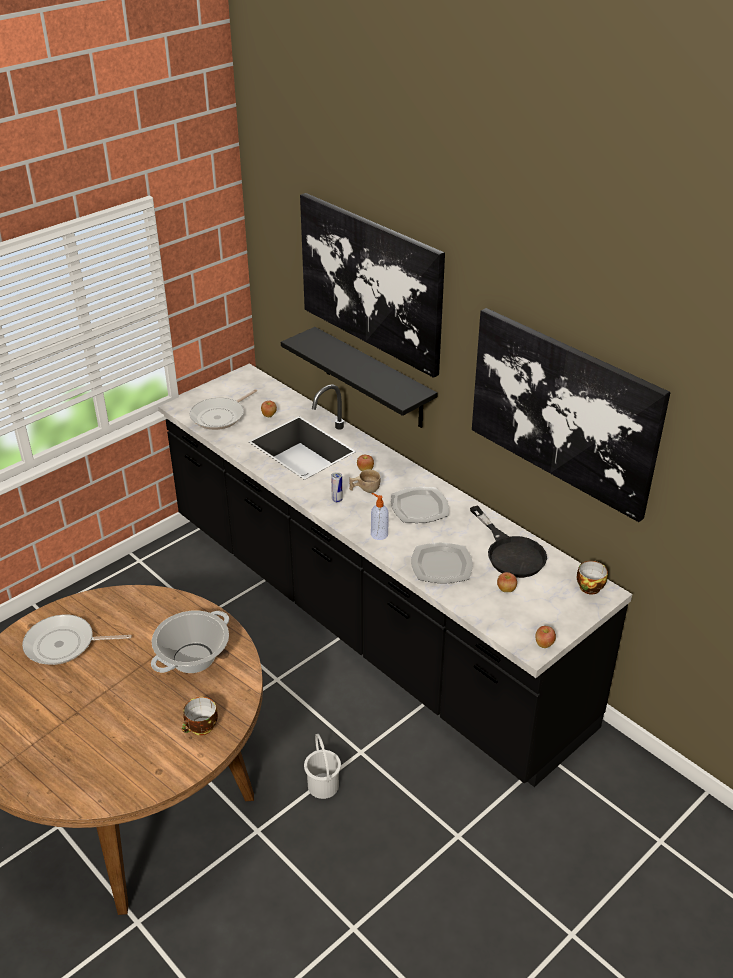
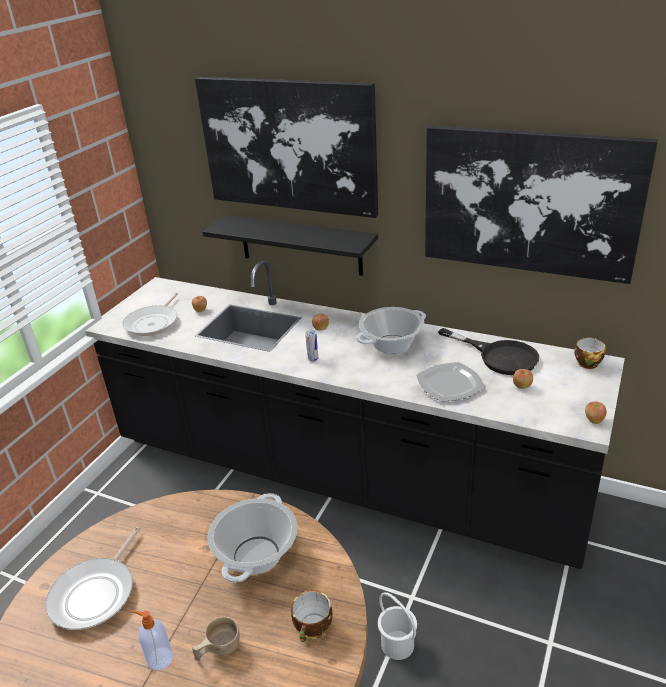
camera: 20 degrees left, 5 degrees down
(64, 645) = (96, 594): frying pan -> frying pan turned 45 degrees counterclockwise
(364, 489) = (332, 344): beige cup -> beige cup (218, 650)
(378, 534) = (373, 376): soap dispenser -> soap dispenser (159, 658)
(419, 507) = (392, 344): plate -> cooking pot

